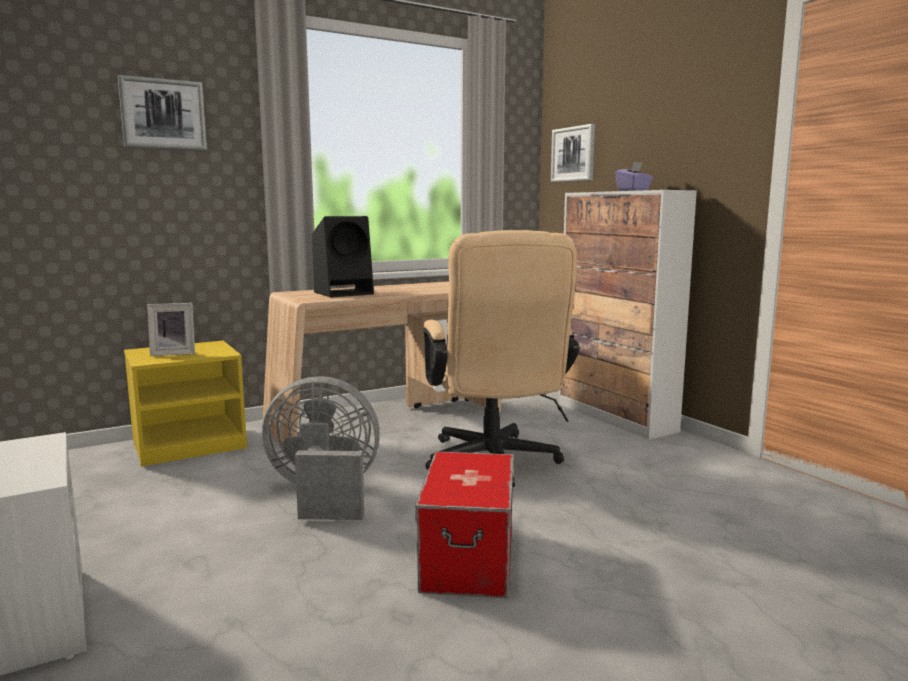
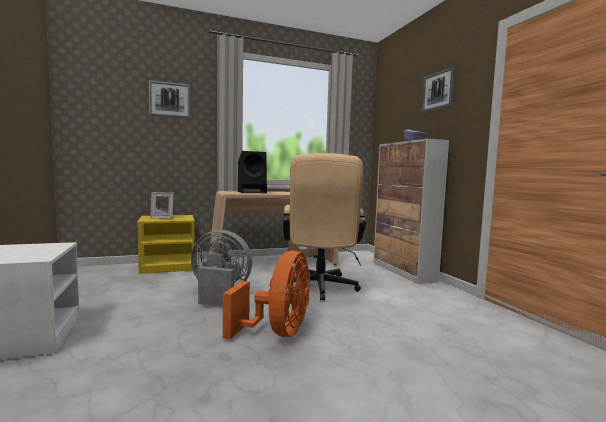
camera: 10 degrees right, 5 degrees down
(467, 558) = (278, 332): storage box -> orange fan
(573, 154) = (388, 125): picture -> picture (438, 91)

